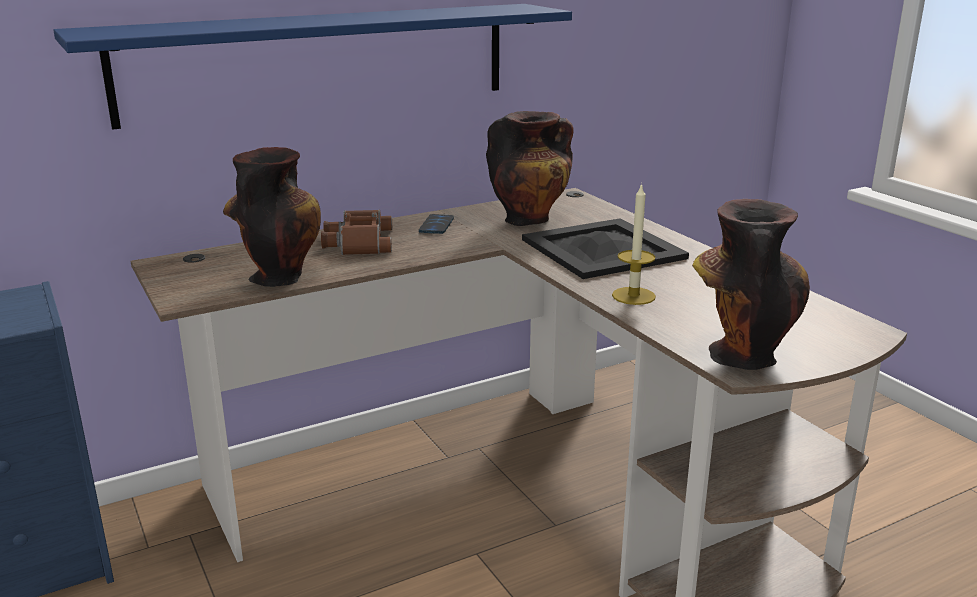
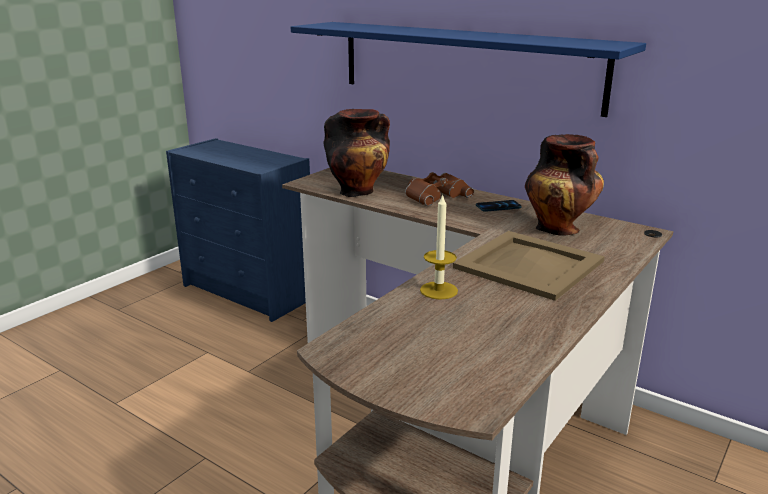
camera: 65 degrees right, 0 degrees up
(603, 248) = (530, 264): black tray -> beige tray
(740, 352) = (363, 346): vase -> none

